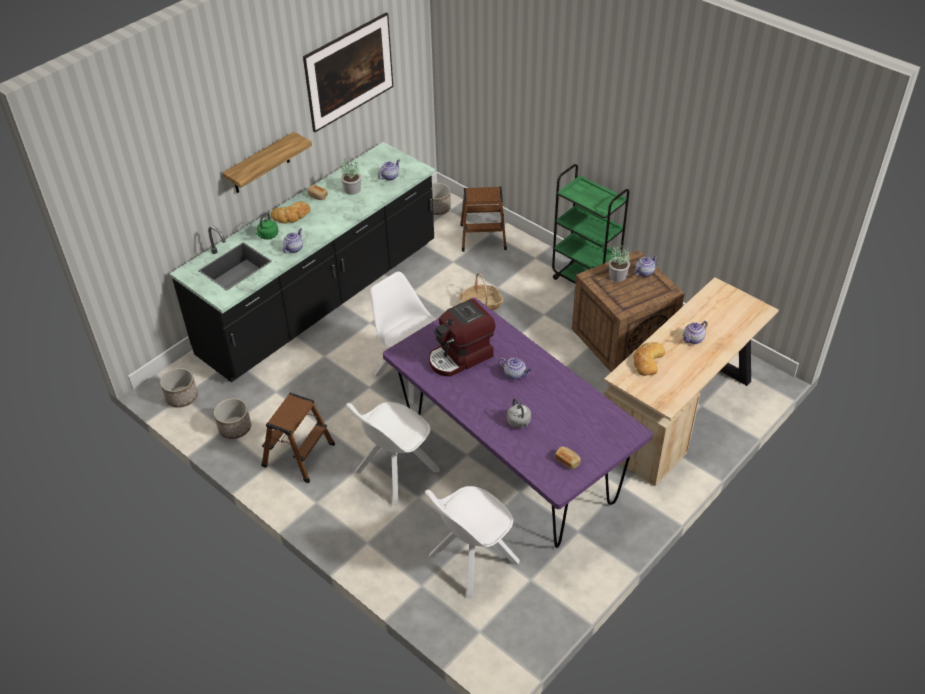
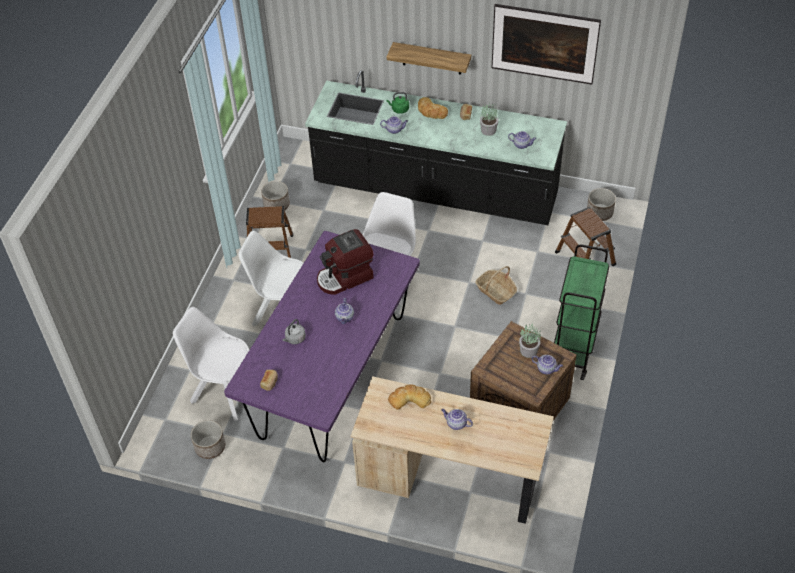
camera: 65 degrees right, 5 degrees up
(182, 397) = (289, 164): planter -> planter (210, 447)
(460, 357) = (345, 277): coffee machine -> coffee machine turned 60 degrees counterclockwise

